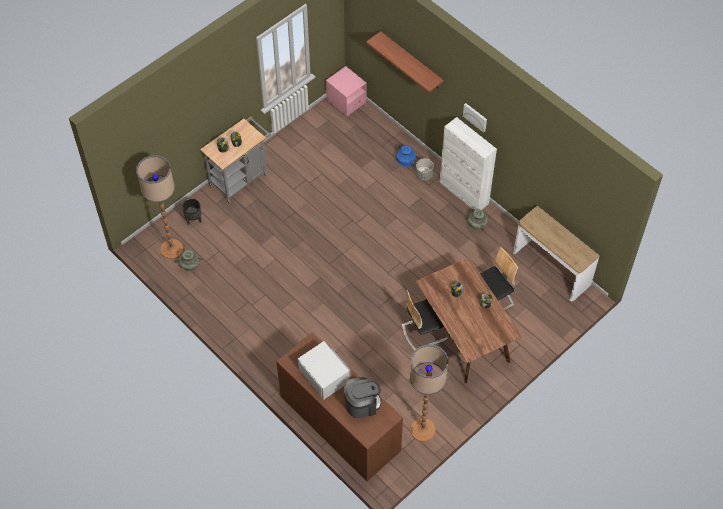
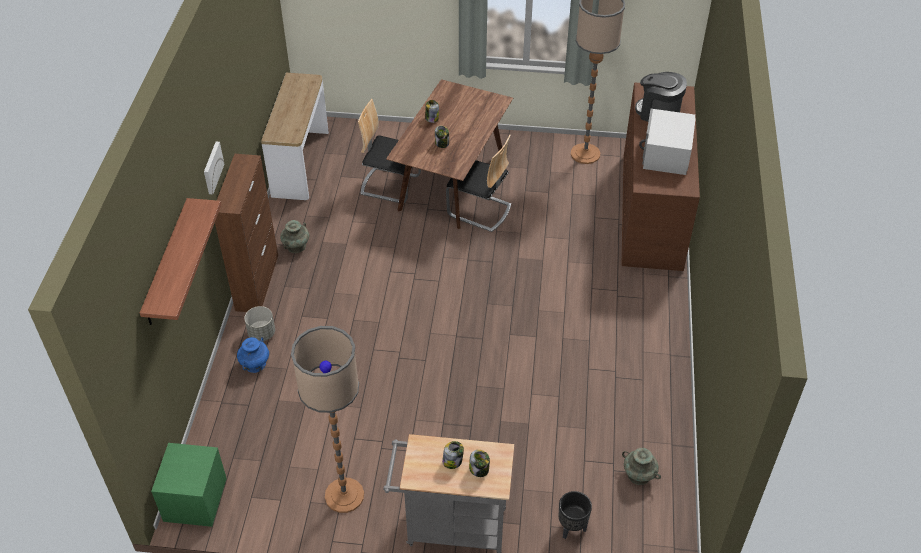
camera: 130 degrees left, 10 degrees down
(171, 249) = (639, 516): floor lamp -> floor lamp (344, 495)
(346, 101) = (195, 500): pink nightstand -> green nightstand
(464, 193) = (257, 282): white cabinet -> brown cabinet

